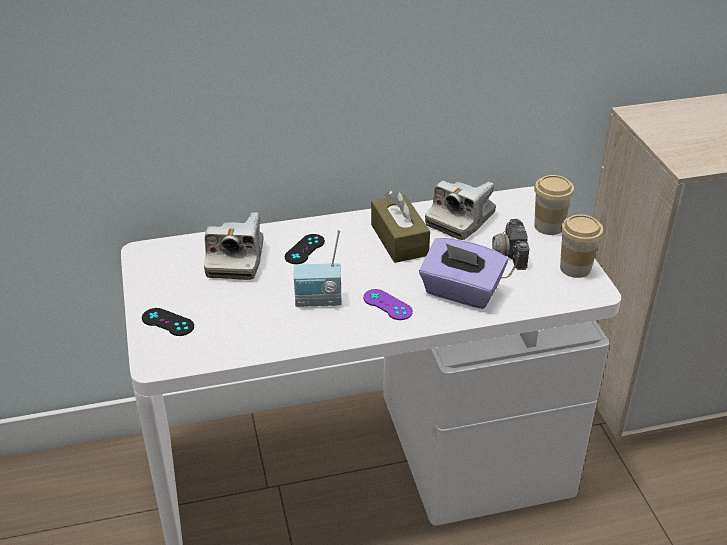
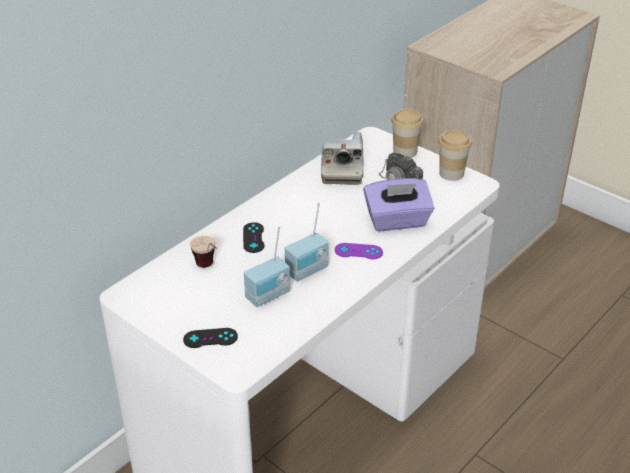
camera: 35 degrees left, 0 degrees up
(236, 260) = (209, 268): camera -> cup
(258, 308) = (269, 296): none -> radio
(399, 240) = (315, 202): brown tissue box -> none

